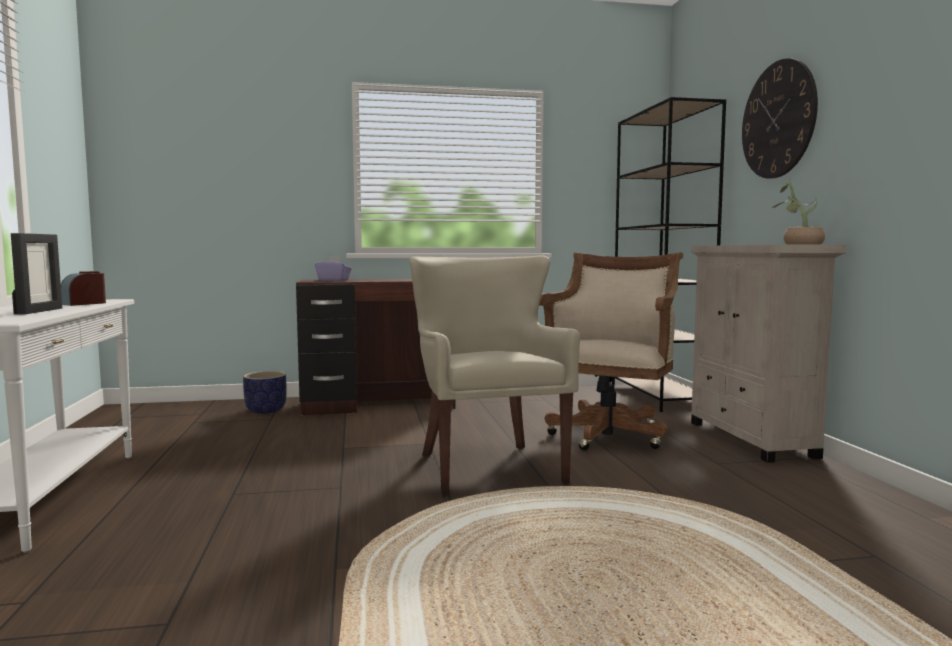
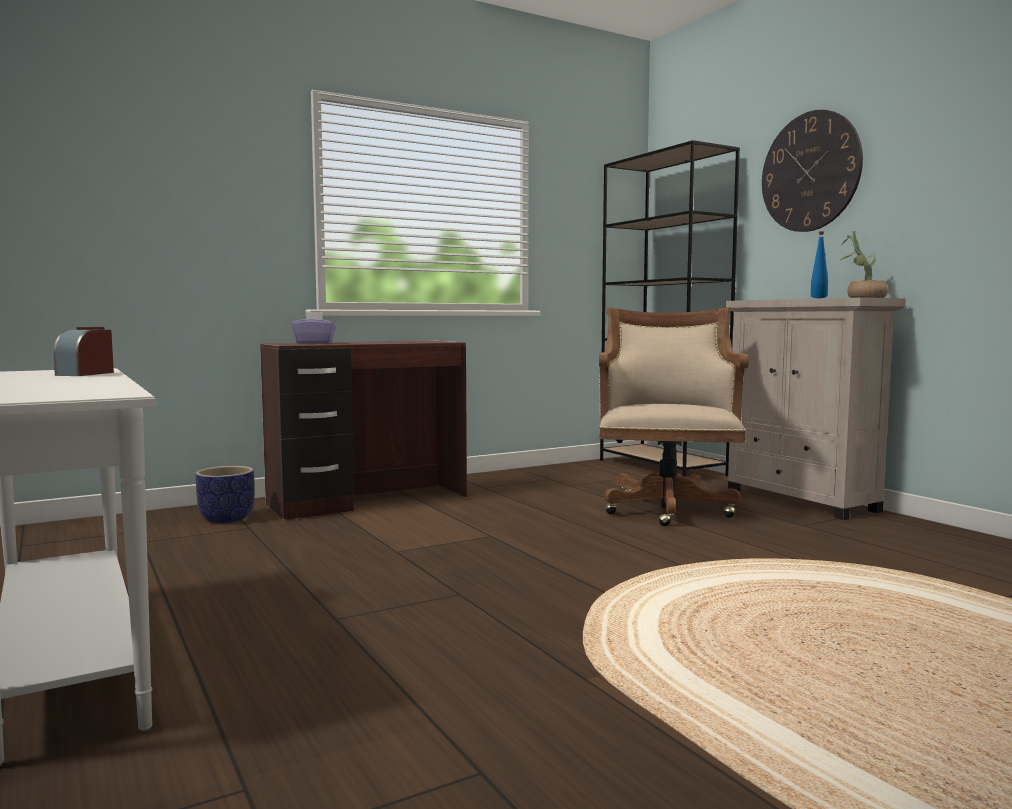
camera: 20 degrees left, 0 degrees up
(39, 311) = (77, 382): picture frame -> none
(488, 467) = (594, 554): beige armchair -> none
(755, 244) = (818, 298): none -> blue bottle

